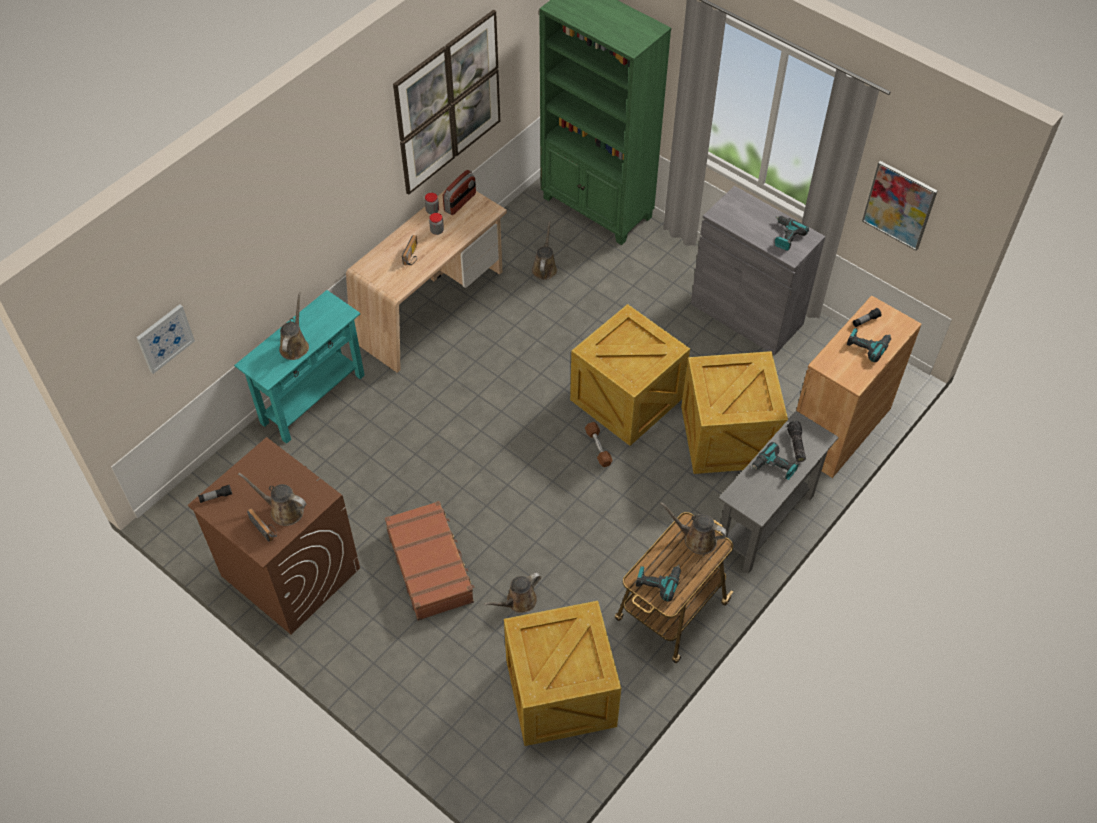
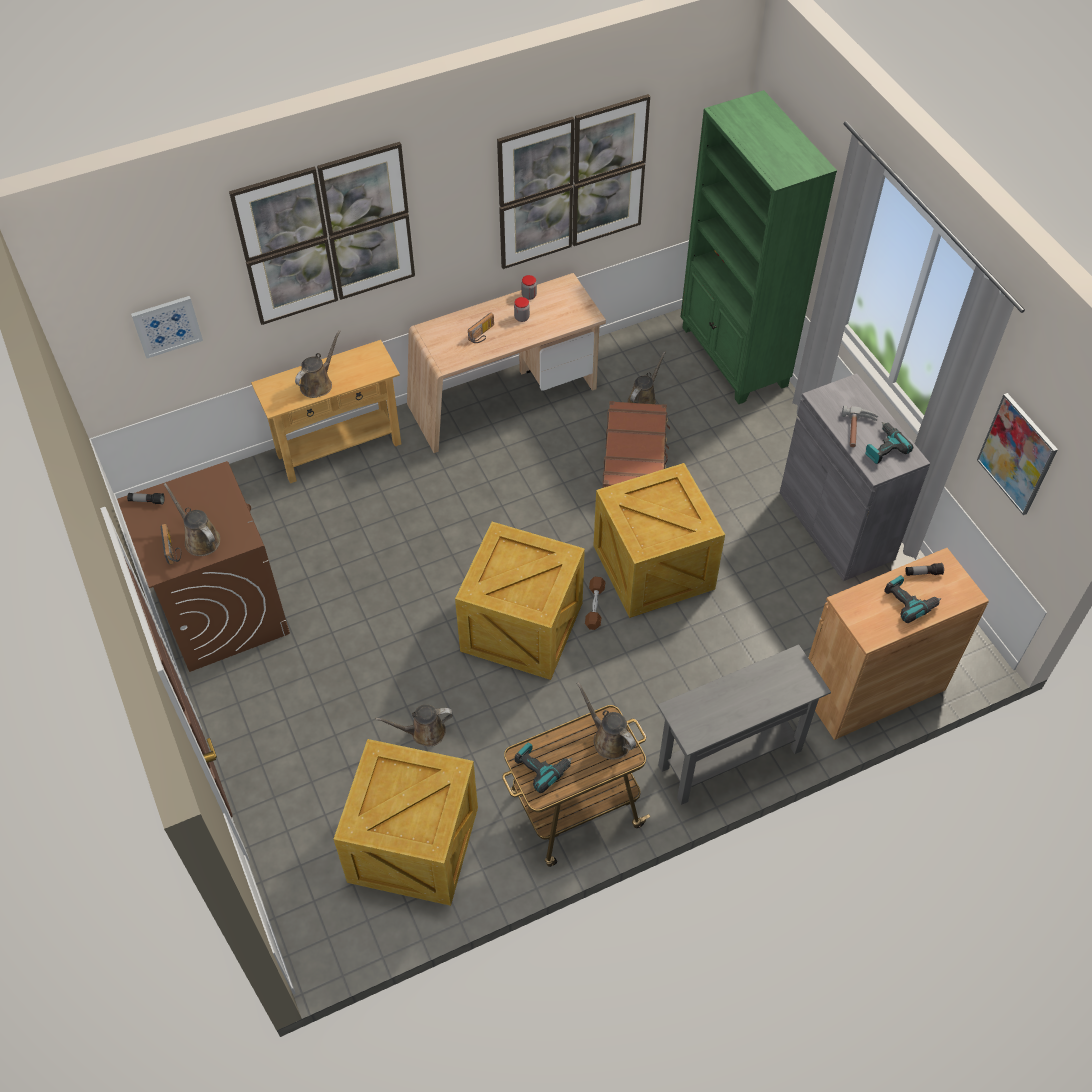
camera: 25 degrees right, 0 degrees up
(278, 211) = (327, 234): none -> picture
(313, 399) = (339, 449): turquoise console table -> beige console table
(430, 566) = (358, 659): brown suitcase -> brown suitcase (635, 461)
(460, 202) = (562, 297): radio -> none
(726, 437) = (739, 649): crate -> crate (520, 627)
(760, 230) = (858, 431): none -> hammer
(774, 467) = (738, 696): power drill -> none
(795, 444) = (776, 681): flashlight -> none

